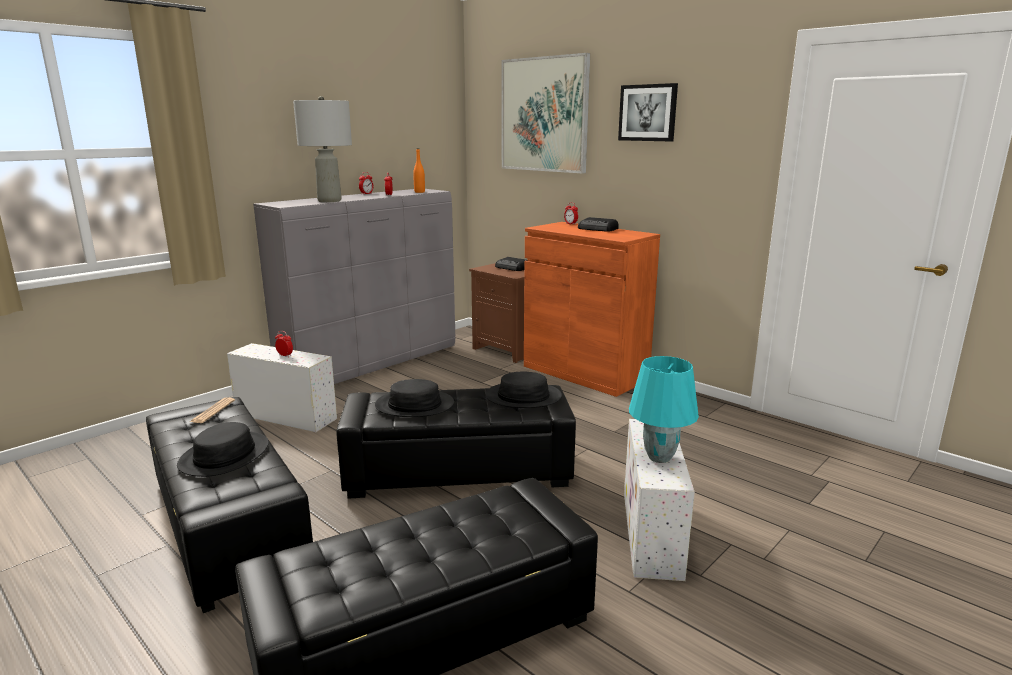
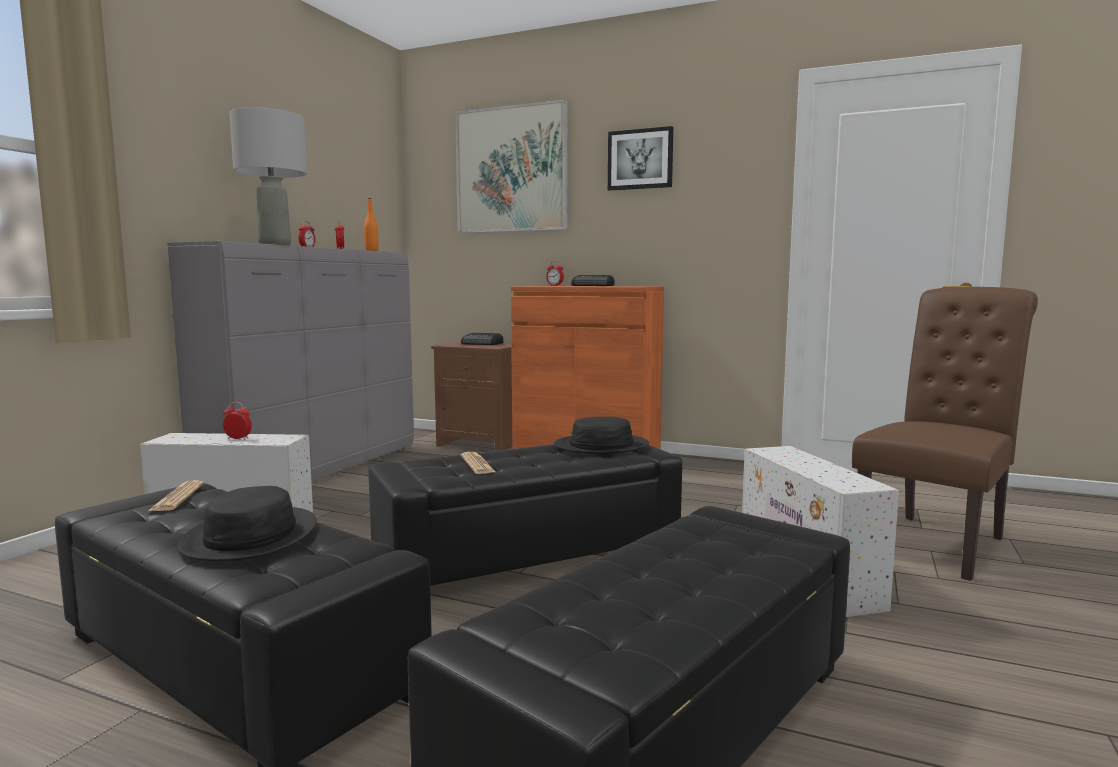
camera: 20 degrees left, 10 degrees down
(414, 405) = (477, 464): black hat -> newspaper
(659, 457) = (823, 470): turquoise table lamp -> none
(806, 521) = (936, 541): none -> brown chair

